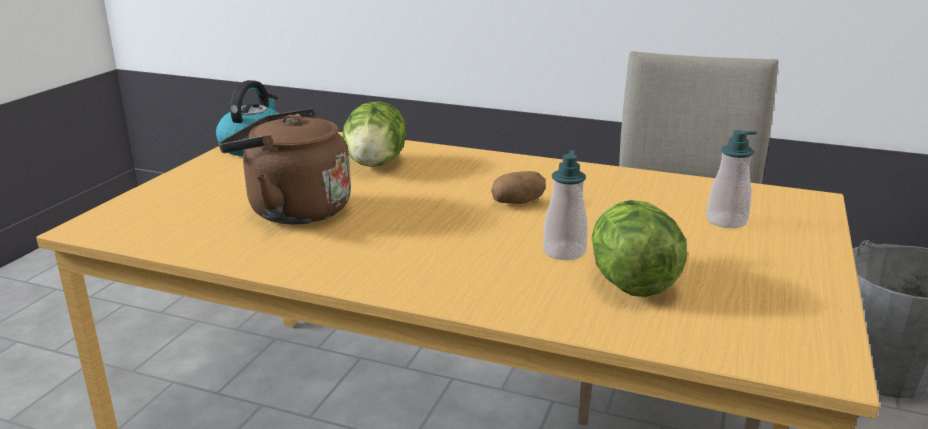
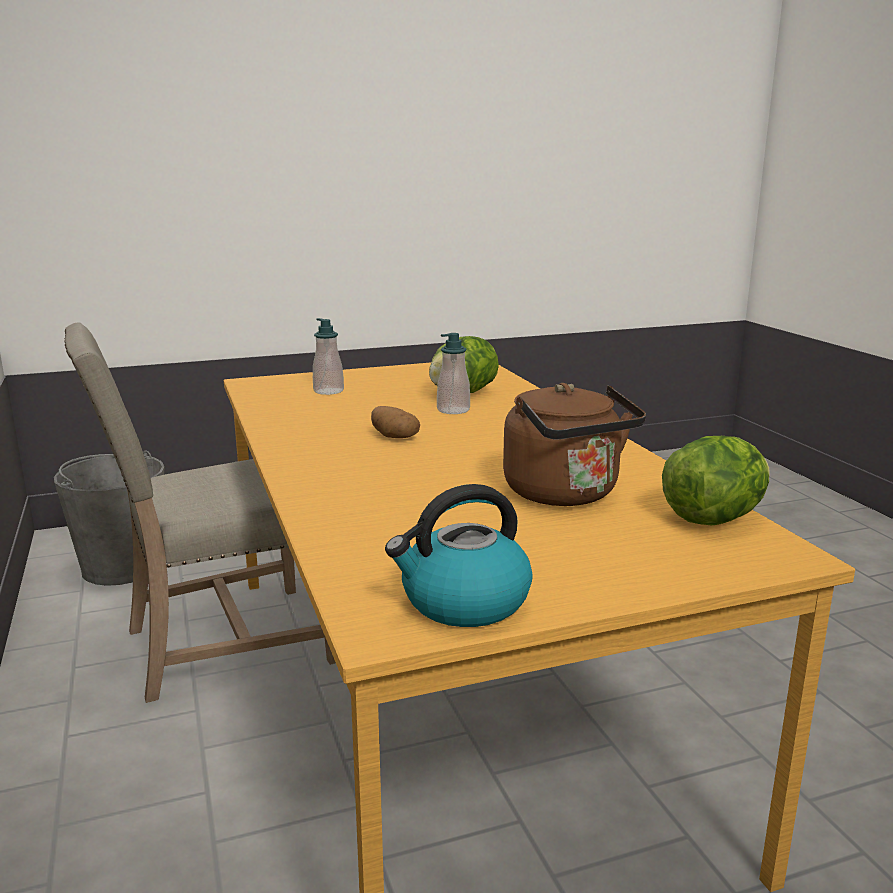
camera: 130 degrees left, 5 degrees down
(375, 164) = (399, 509): lettuce -> lettuce (713, 518)

